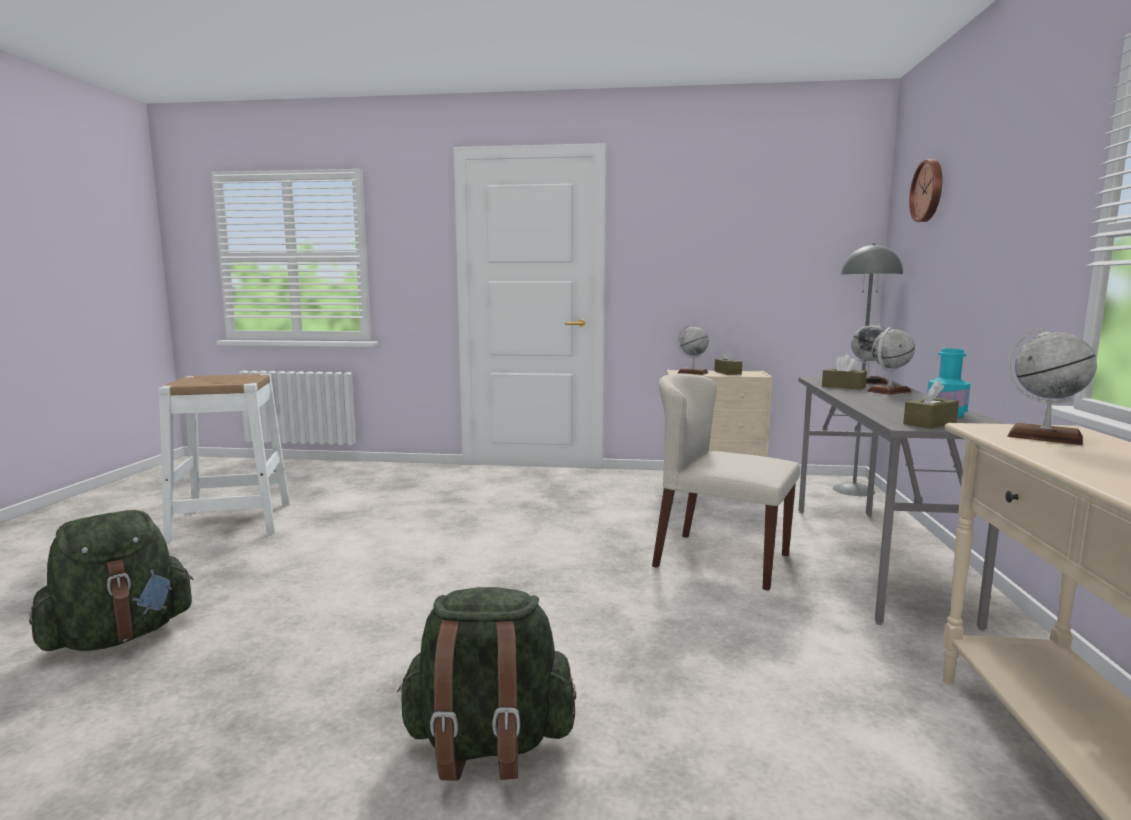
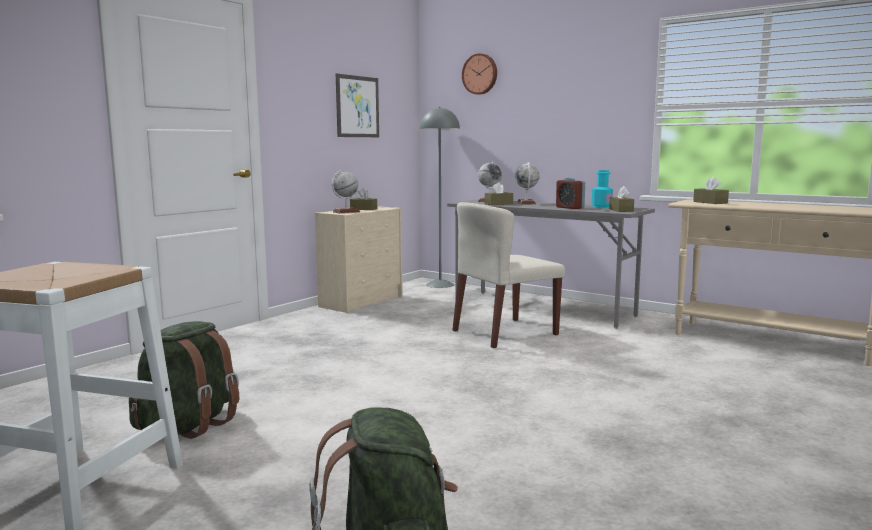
camera: 60 degrees left, 0 degrees up
(488, 745) = (688, 428): green backpack -> green backpack (188, 425)
(754, 250) = (357, 106): none -> picture
(886, 406) = (570, 208): none -> alarm clock
(1044, 437) = (710, 202): globe -> brown tissue box

